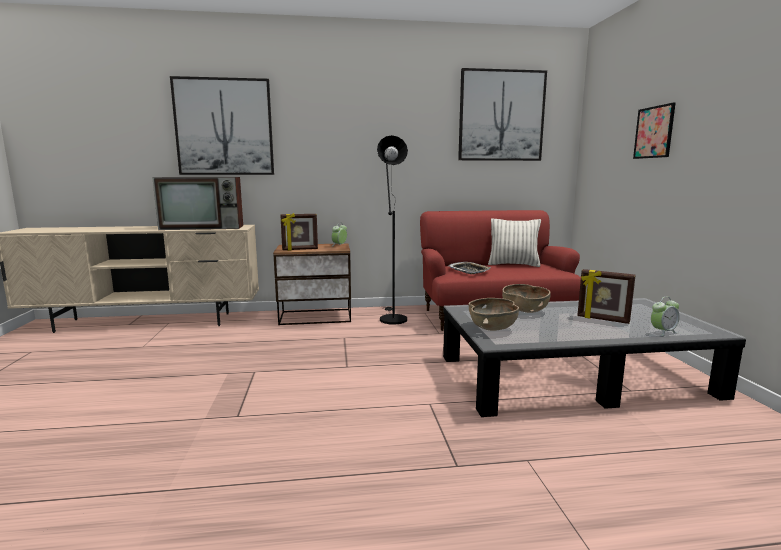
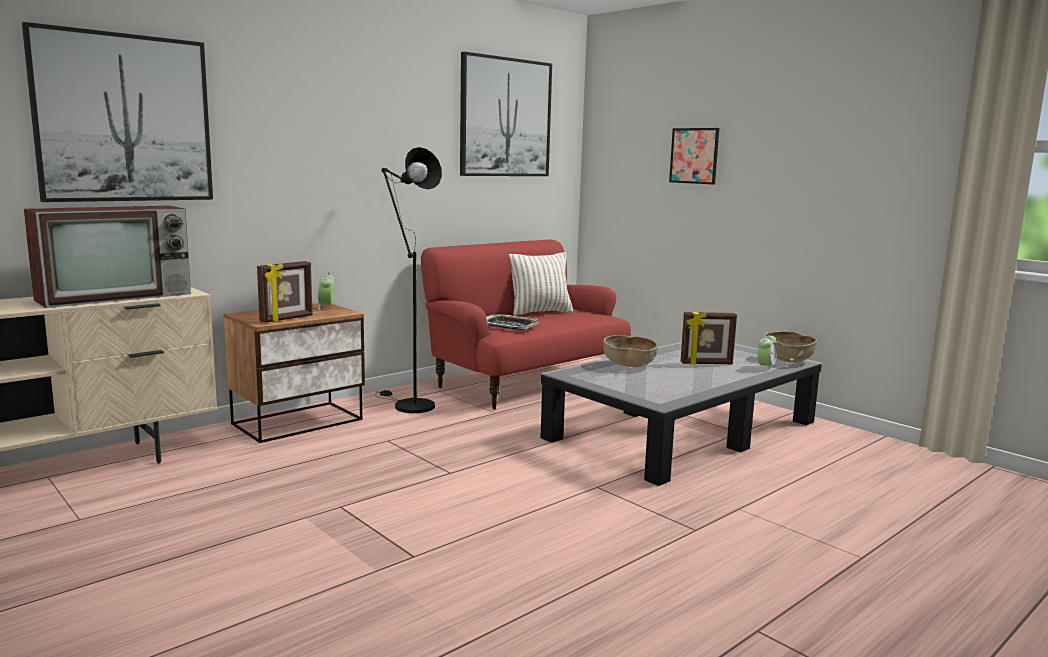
camera: 35 degrees left, 0 degrees up
(492, 328) = (632, 388): brown bowl -> brown bowl (788, 360)

